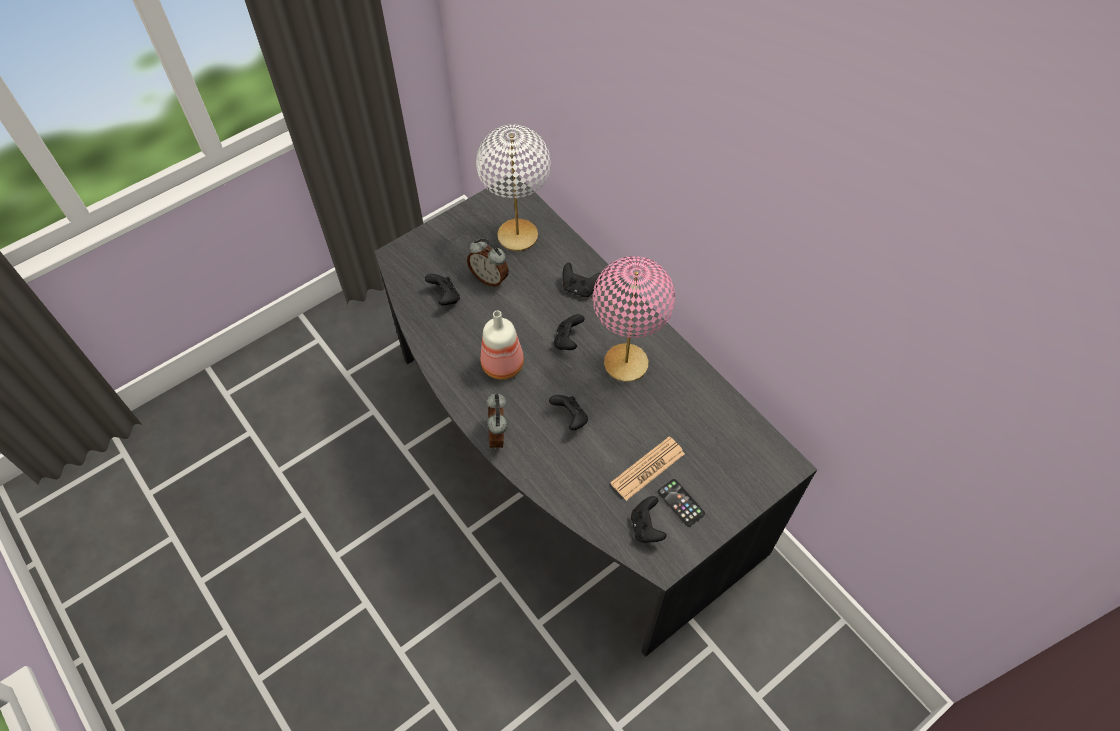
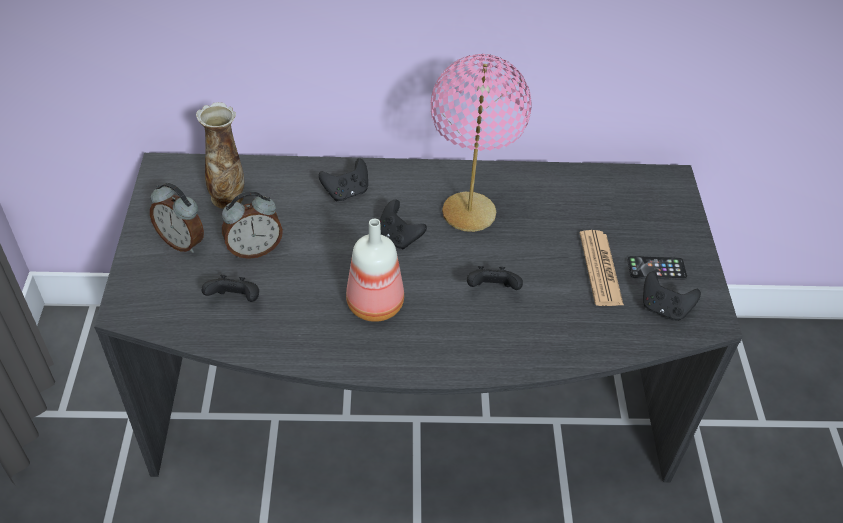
camera: 55 degrees left, 10 degrees down
(499, 435) = (459, 359): alarm clock -> alarm clock (182, 242)
(517, 236) = (228, 198): white table lamp -> vase

